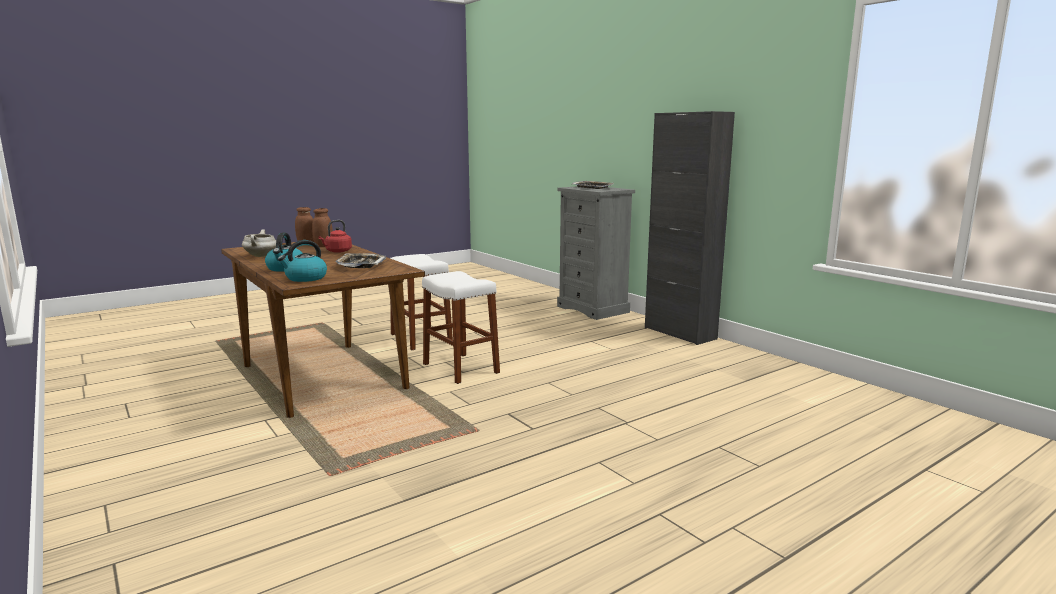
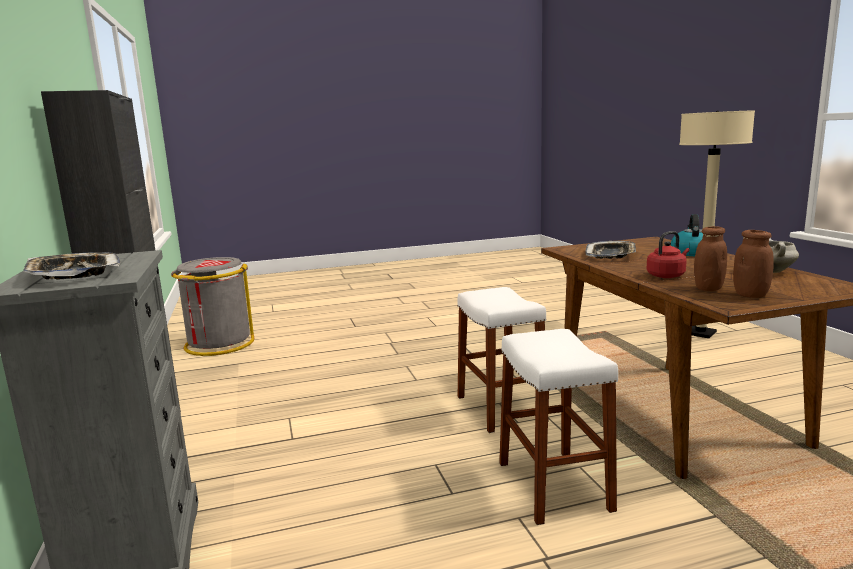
camera: 160 degrees left, 0 degrees up
(178, 488) = (700, 333): none -> beige floor lamp
(305, 278) = (651, 243): kettle -> none
(827, 398) = (219, 344): none -> grey trash can

